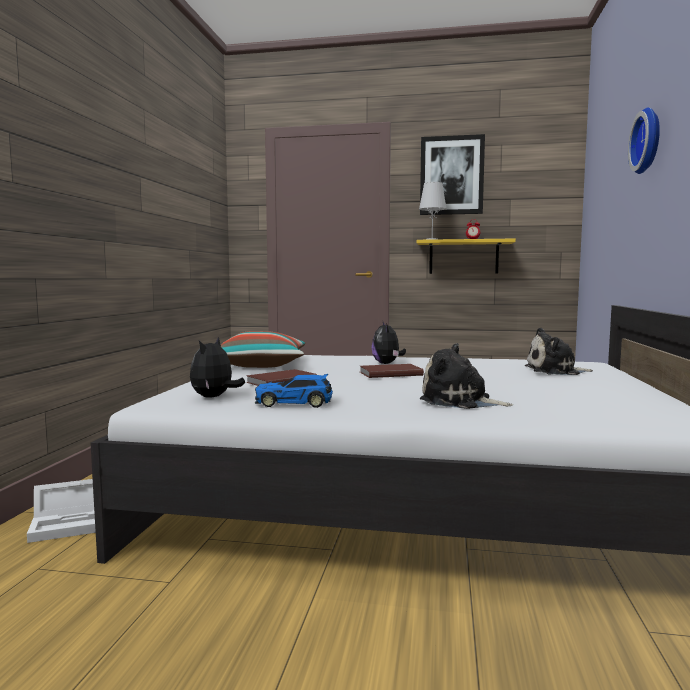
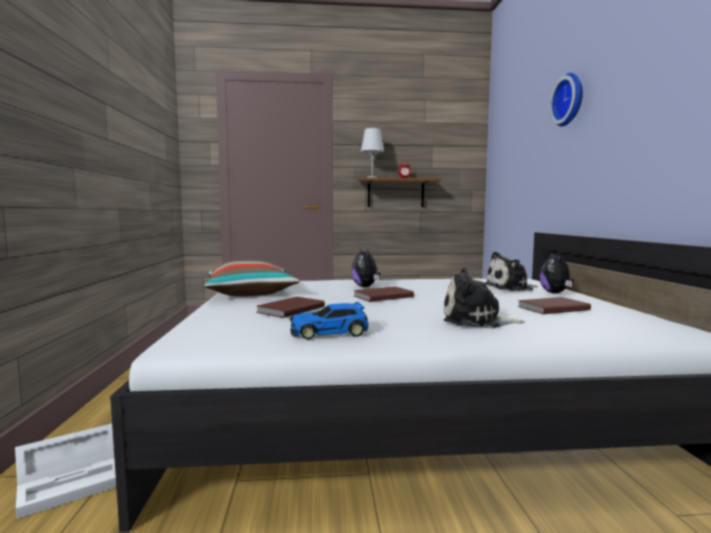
camera: 15 degrees left, 0 degrees up
(214, 397) = (240, 332): plush toy -> plush toy (555, 293)
(451, 175) = (385, 124): picture -> none
(463, 257) = (395, 193): yellow shelf -> brown shelf
(569, 394) = (551, 308): none -> brown book

